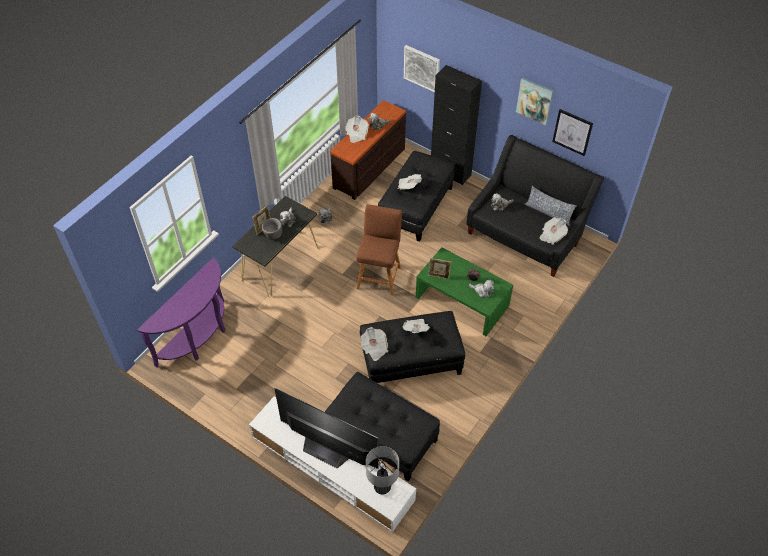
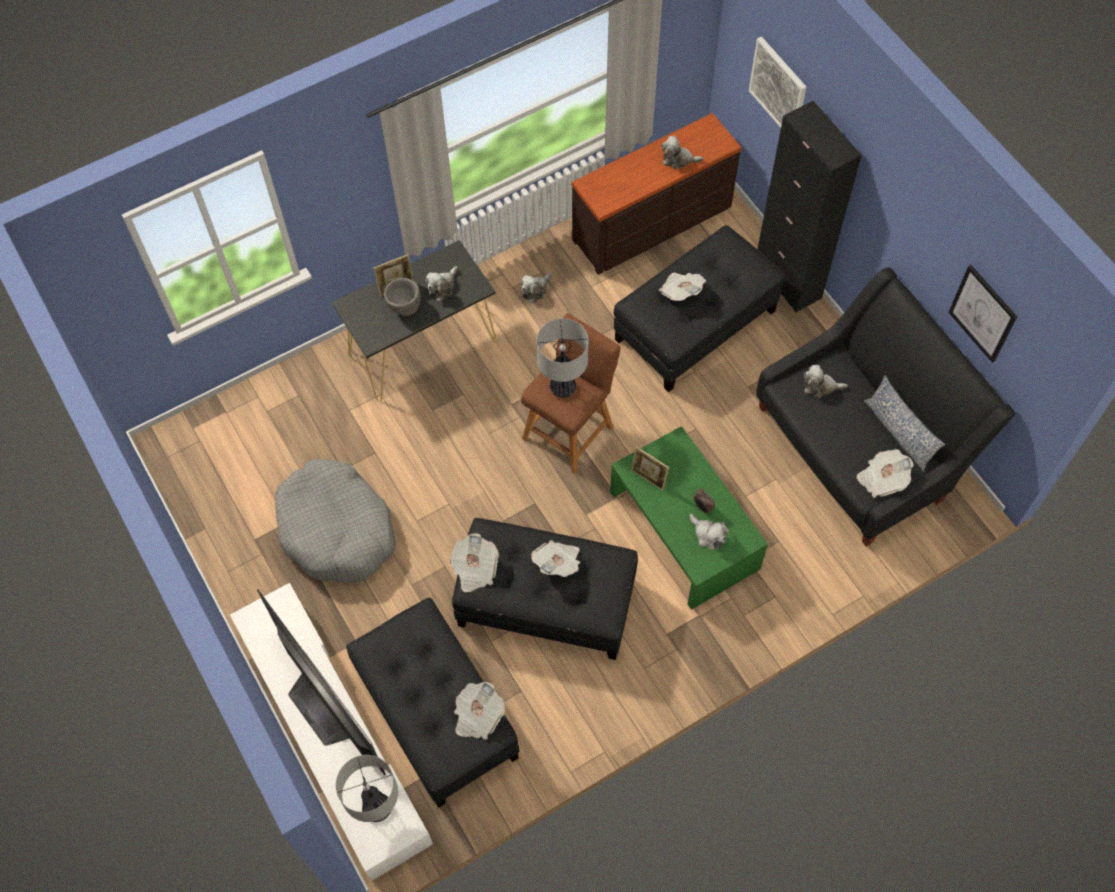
camera: 25 degrees right, 10 degrees up
(199, 338) = (239, 430): purple console table -> none
(280, 367) = (337, 530): none -> grey dog bed
(356, 134) = (632, 165): newspaper -> newspaper (477, 716)
(377, 245) = (562, 388): none -> table lamp
(534, 100) = (935, 230): picture -> none

